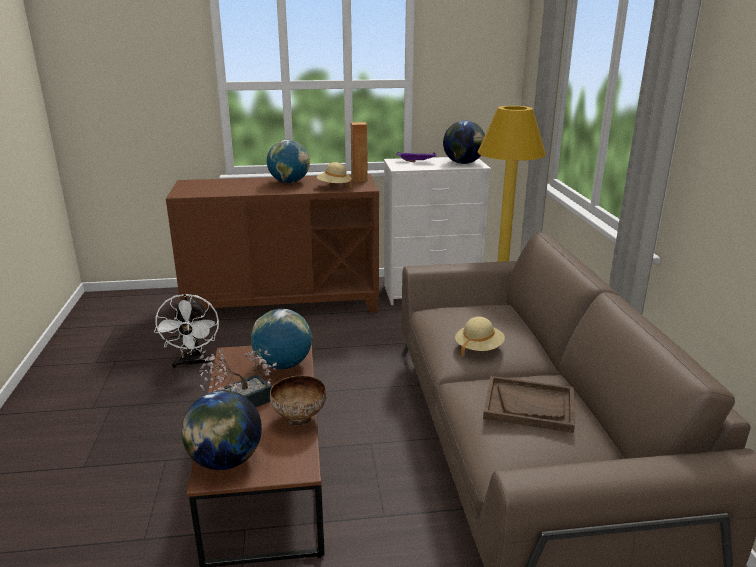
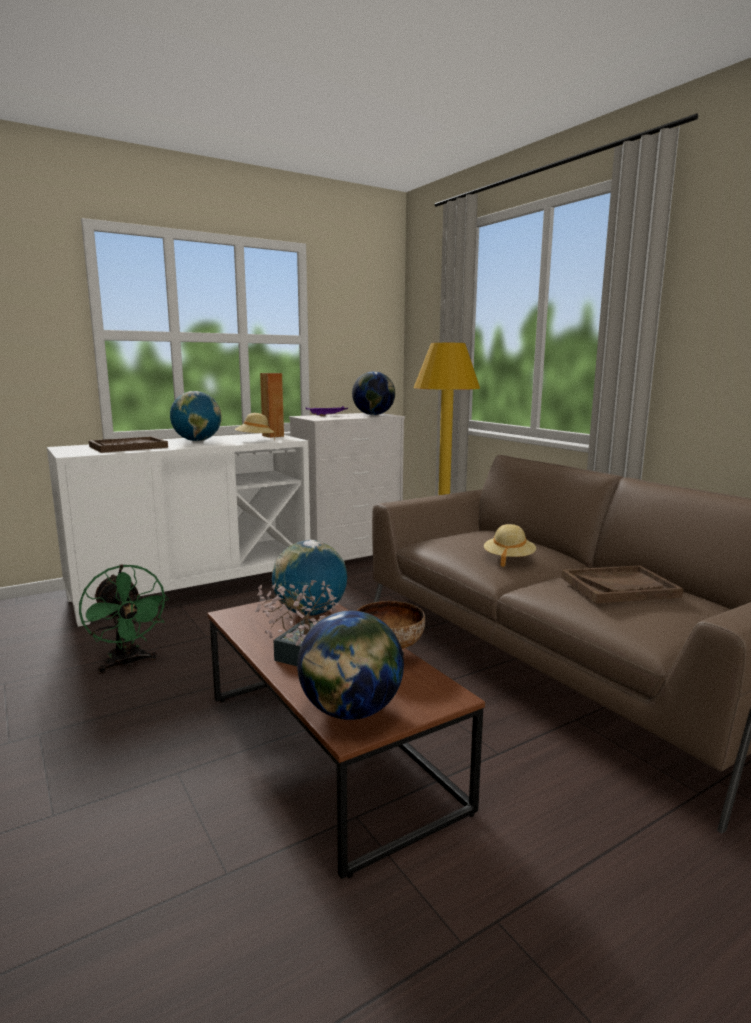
camera: 25 degrees left, 10 degrees down
(194, 363) = (127, 663): white fan -> green fan
(229, 187) = (128, 447): none -> brown tray
(283, 303) = (193, 588): brown cabinet -> white cabinet

